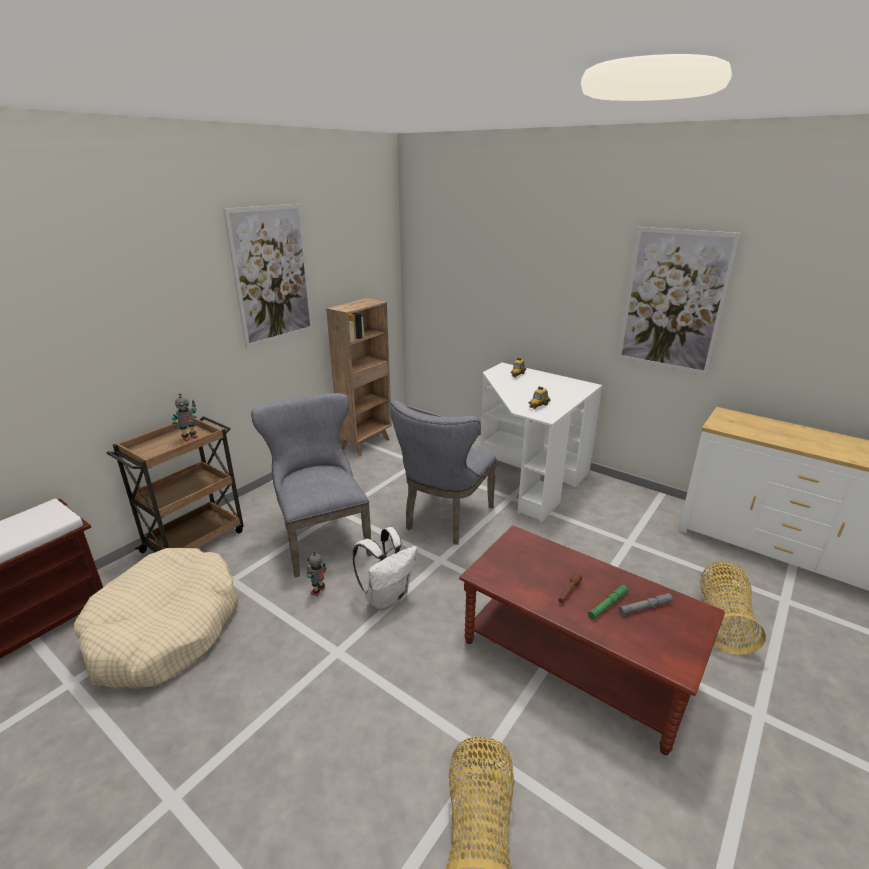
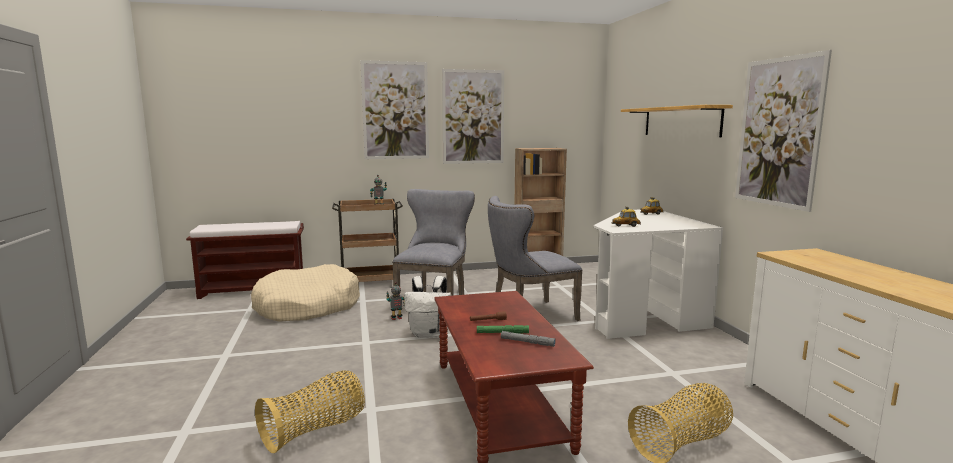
camera: 40 degrees right, 15 degrees down
(168, 284) = (395, 110): none -> picture
(536, 274) = (681, 121): none -> shelf

